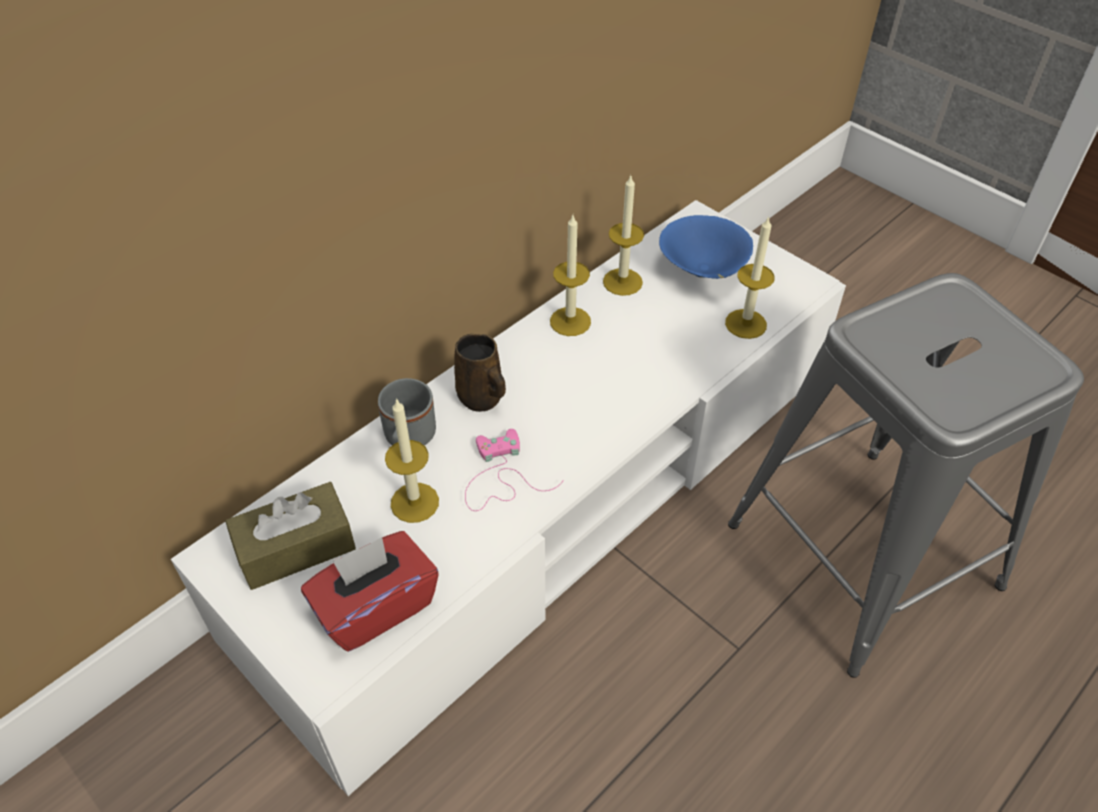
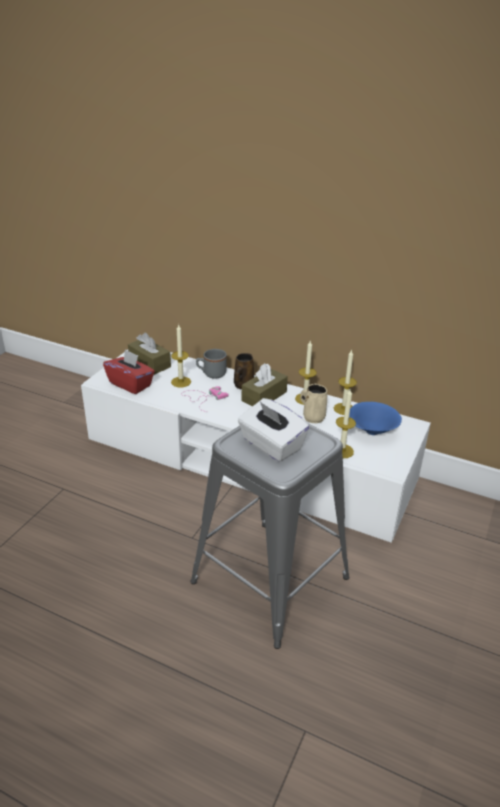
camera: 70 degrees right, 15 degrees down
(536, 377) = (264, 396): none -> brown tissue box
(633, 329) = (312, 417): none -> beige mug
(958, 360) = (271, 445): none -> white tissue box

